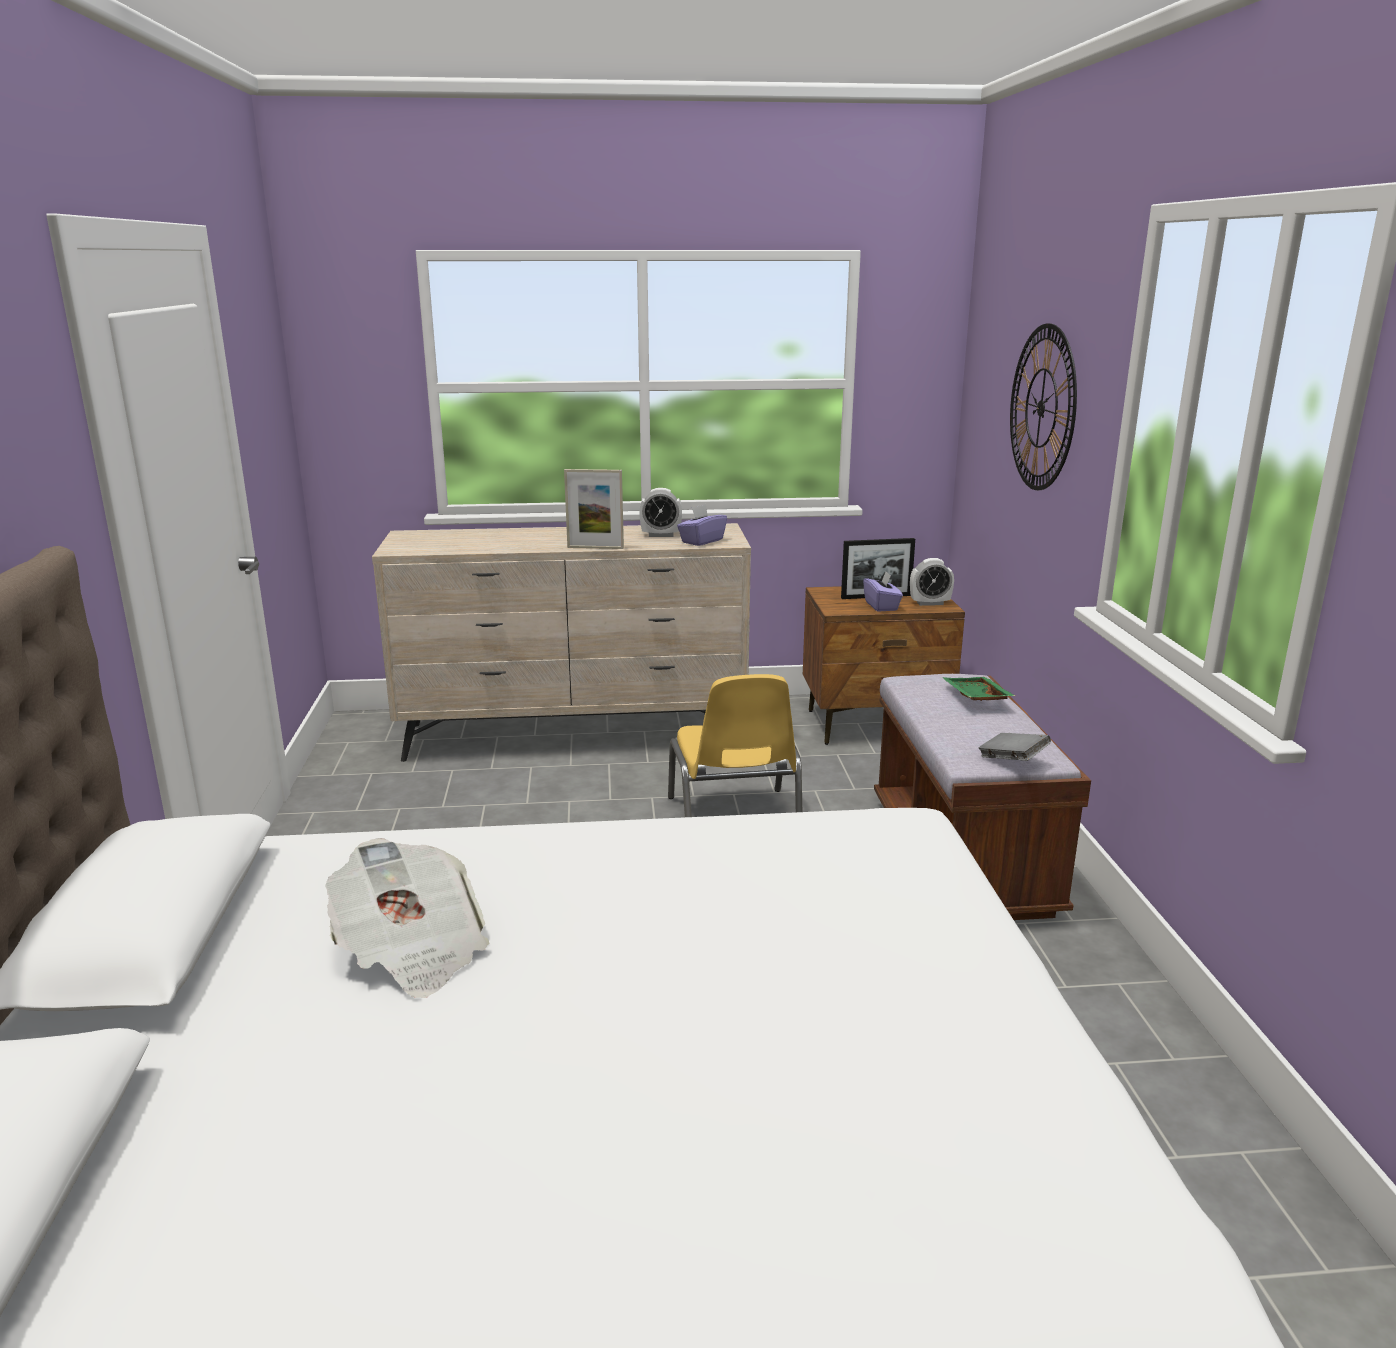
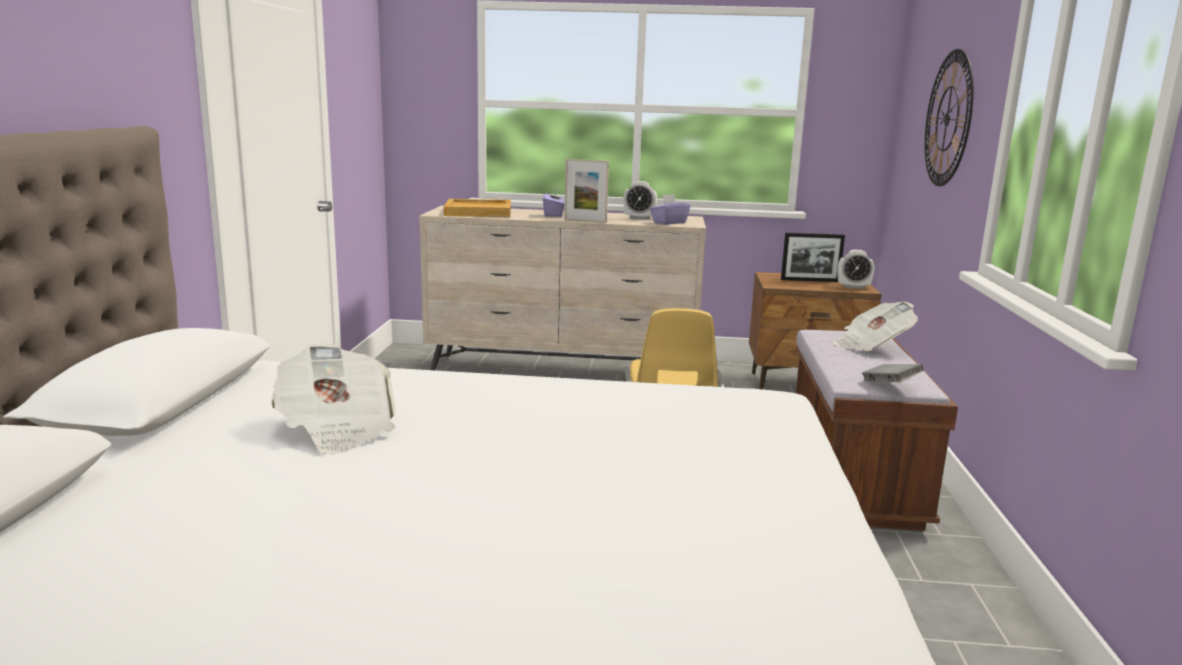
camera: 10 degrees right, 5 degrees down
(449, 540) = (479, 212): none -> beige tray
(881, 606) = (812, 286): purple tissue box -> purple tissue box (554, 215)
(974, 698) = (871, 346): green tray -> newspaper

